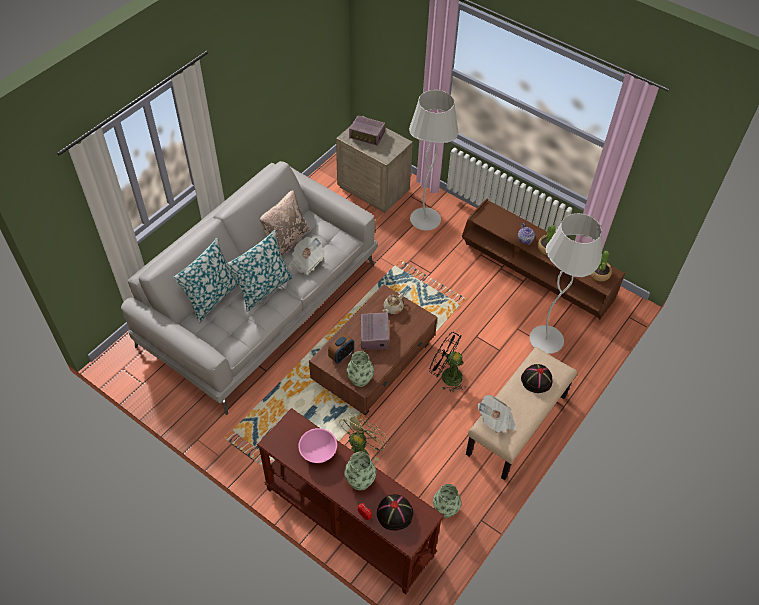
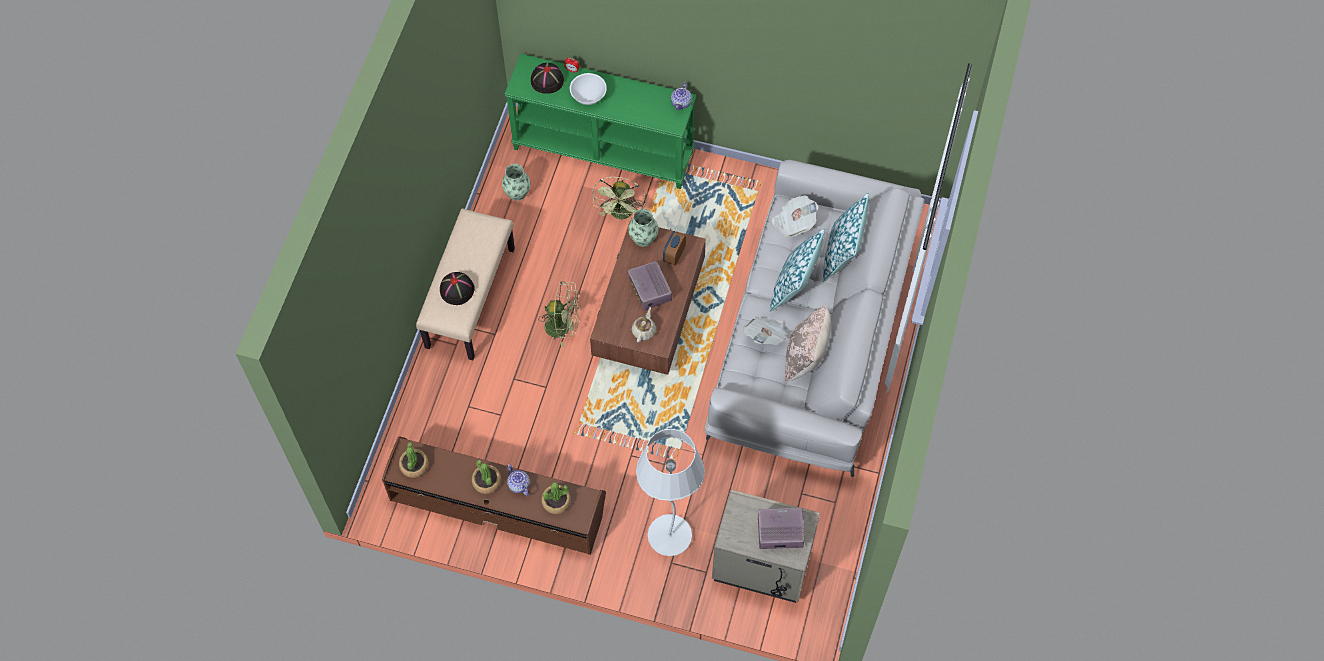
camera: 160 degrees right, 10 degrees up
(275, 440) = (681, 102): none -> teapot
(318, 451) = (637, 106): pink bowl -> none
(347, 522) = (604, 149): brown console table -> green console table
(360, 480) = (588, 95): vase -> white bowl
(446, 375) = (563, 326): black fan -> green fan
(496, 420) = (487, 232): newspaper -> newspaper (794, 222)
(502, 222) = (556, 501): none -> potted plant
(546, 340) = (462, 411): white floor lamp -> none

